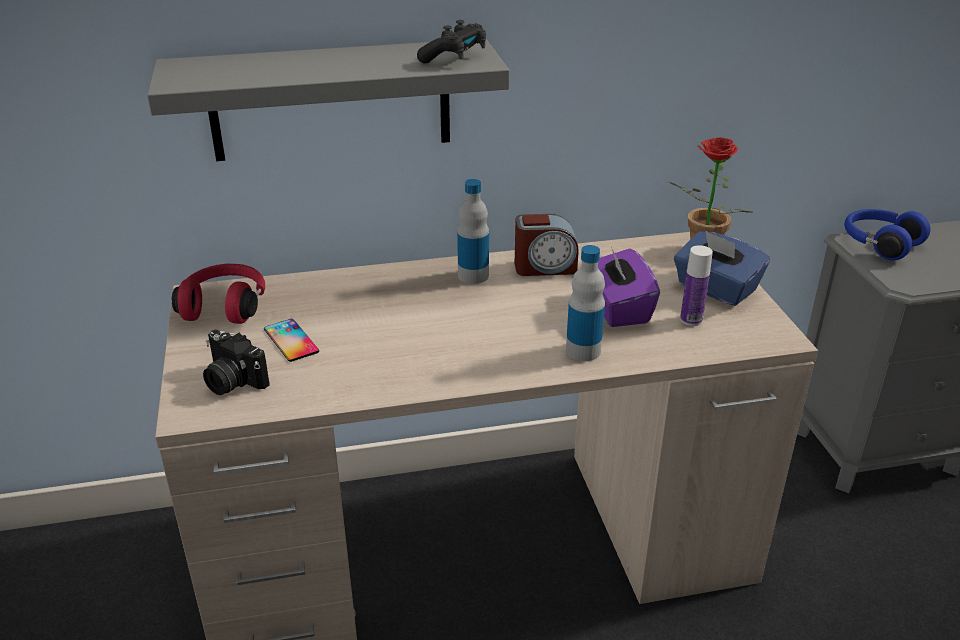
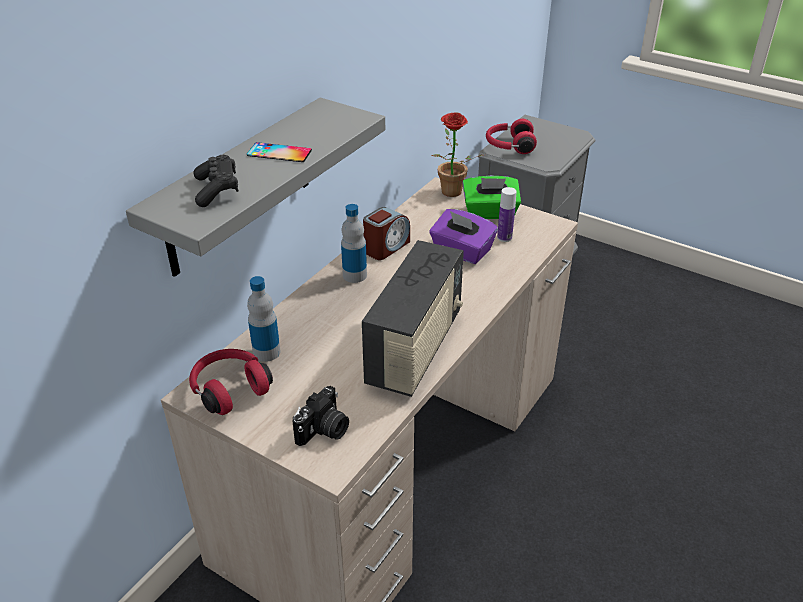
camera: 45 degrees left, 5 degrees up
(232, 381) = (324, 431): camera -> camera turned 45 degrees counterclockwise
(291, 340) = (315, 382): phone -> phone (279, 153)
(419, 366) = (416, 349): none -> radio
(454, 58) = (336, 120): black game controller -> black game controller (217, 190)
(583, 351) = (482, 286): bottle -> bottle (266, 352)
(715, 289) = (490, 213): blue tissue box -> green tissue box
(879, 244) = (509, 146): blue headphones -> red headphones

